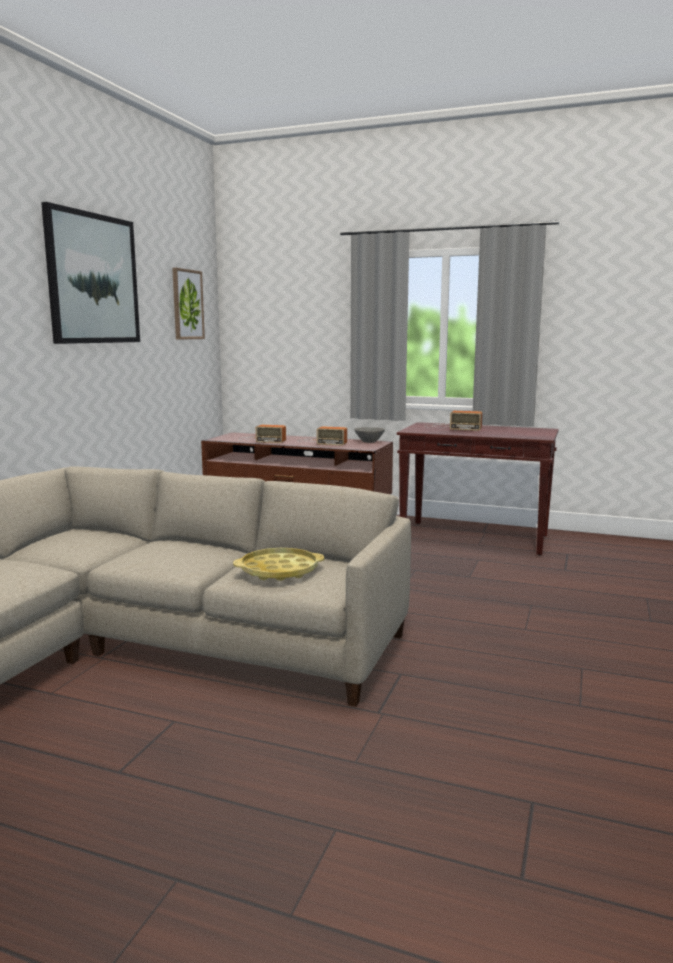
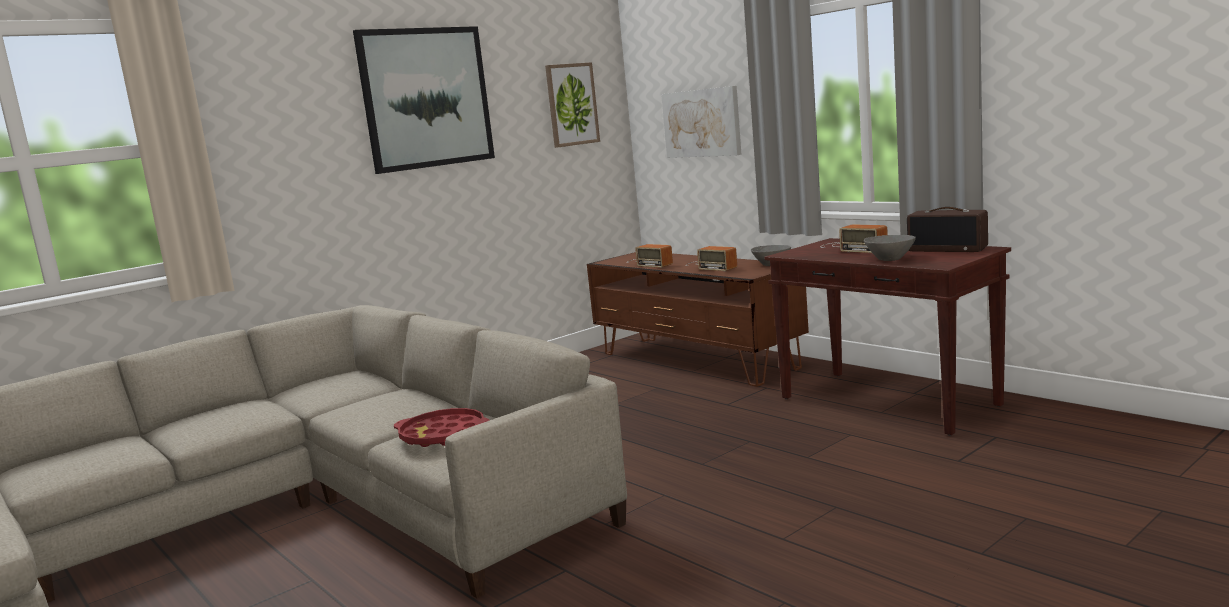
camera: 30 degrees right, 0 degrees up
(279, 570) = (443, 435): yellow tray -> red tray
(295, 331) = (702, 123): none -> picture
(496, 434) = (889, 259): none -> grey bowl
(521, 429) = (948, 249): none -> radio

